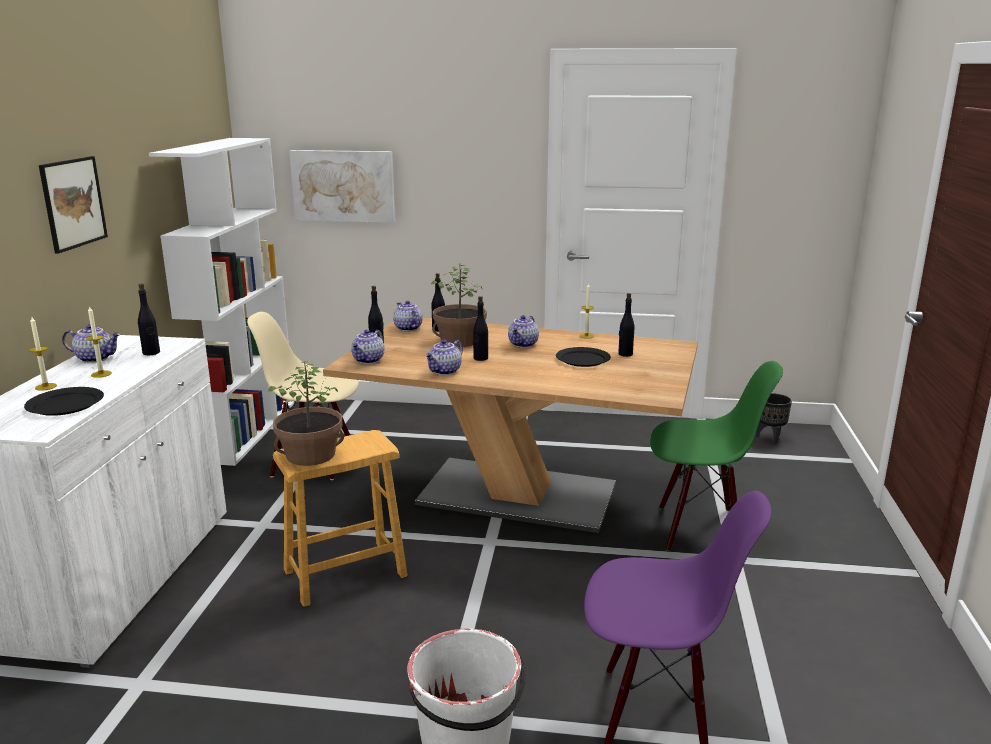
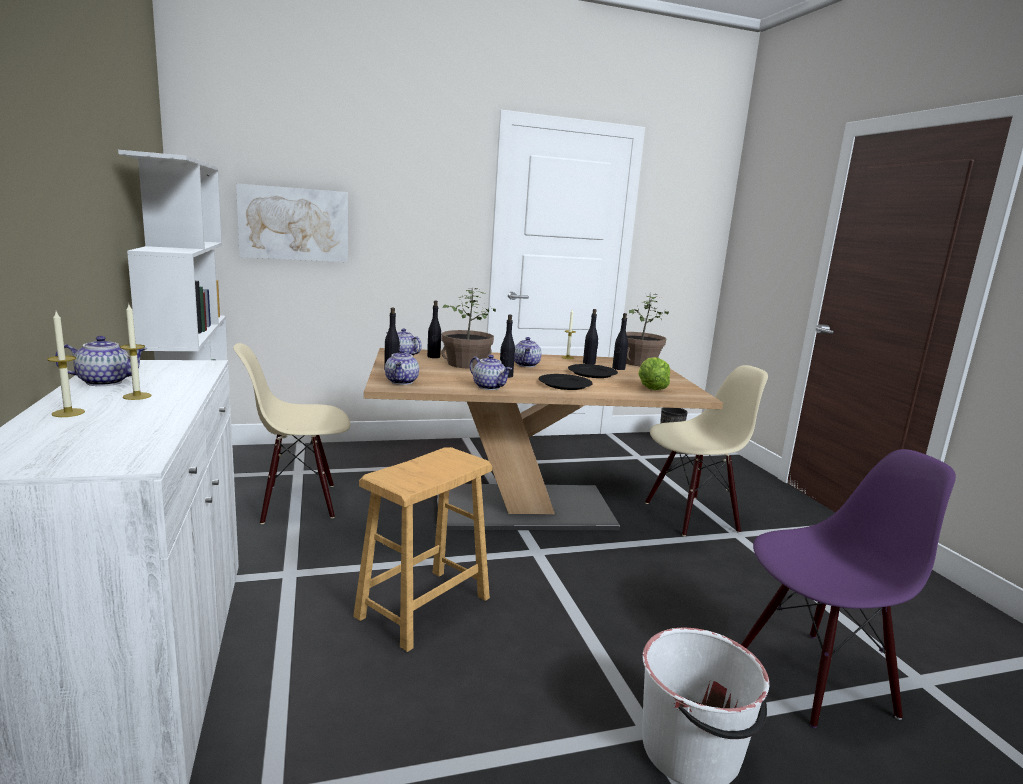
camera: 25 degrees left, 5 degrees down
(66, 404) = (129, 429): black plate -> black plate (565, 384)
(73, 203) = (59, 183): picture -> none
(151, 353) = (178, 374): black bottle -> black bottle (589, 363)
(310, 454) = (408, 475): potted plant -> potted plant (638, 362)
(445, 371) = (490, 387): teapot -> teapot turned 60 degrees counterclockwise
(620, 384) = (651, 389): none -> lettuce
(700, 530) = (691, 516): green chair -> beige chair

